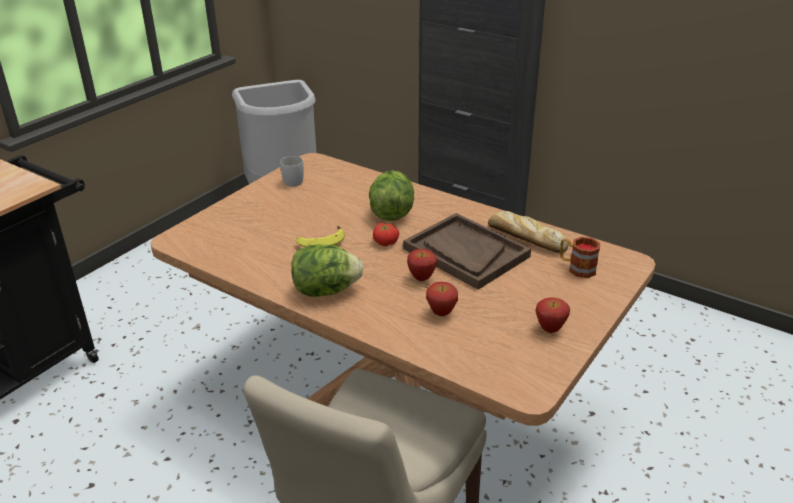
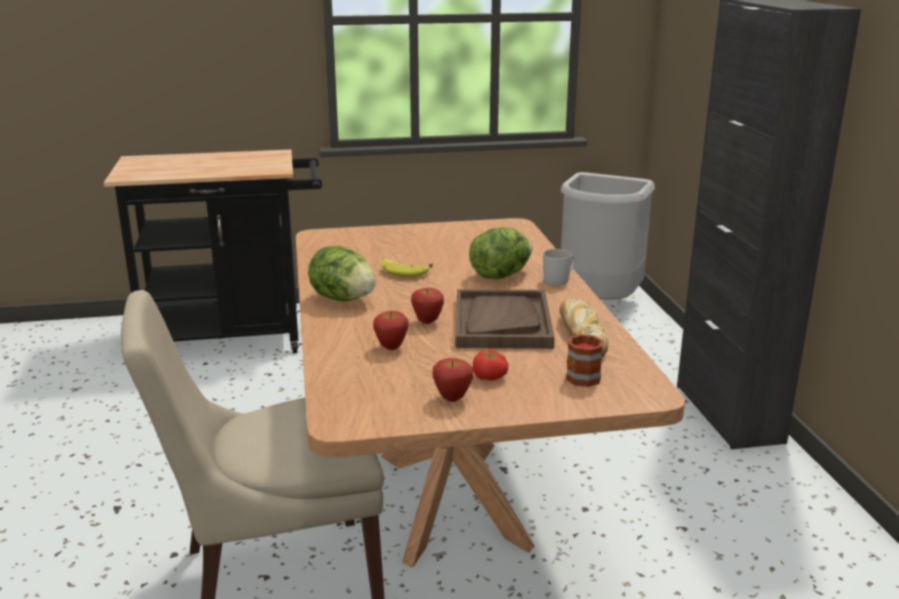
camera: 45 degrees right, 10 degrees down
(294, 180) = (472, 230): white mug -> white mug (559, 280)
(386, 242) = (453, 290): tomato -> tomato (490, 376)

